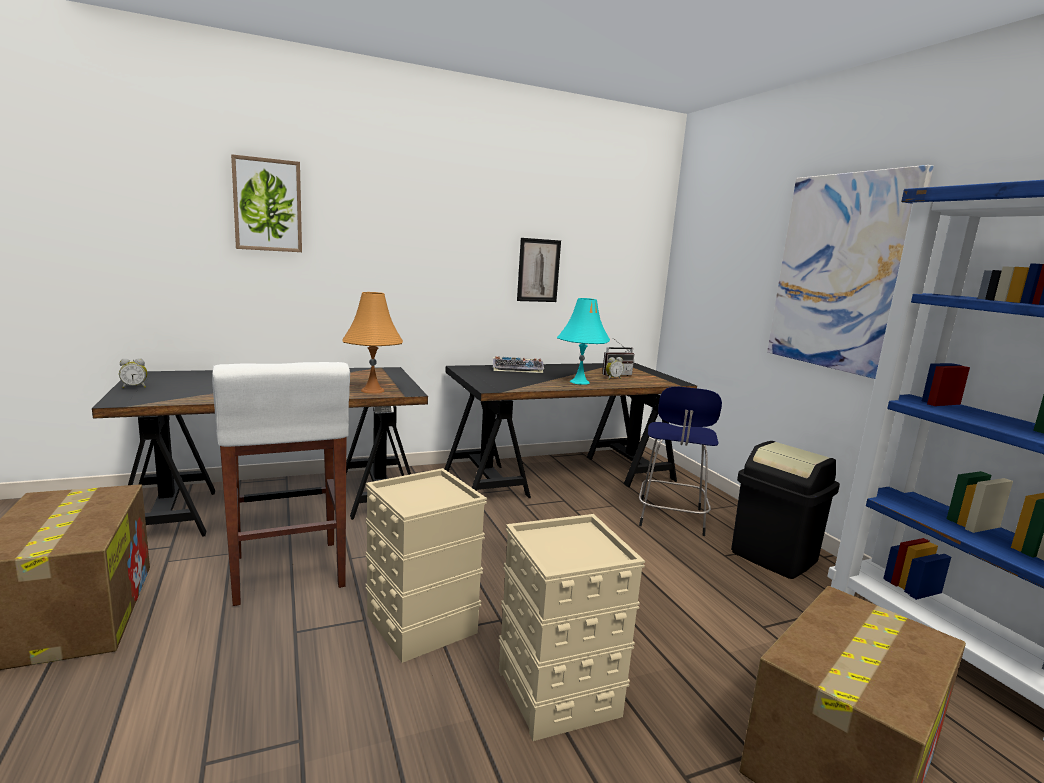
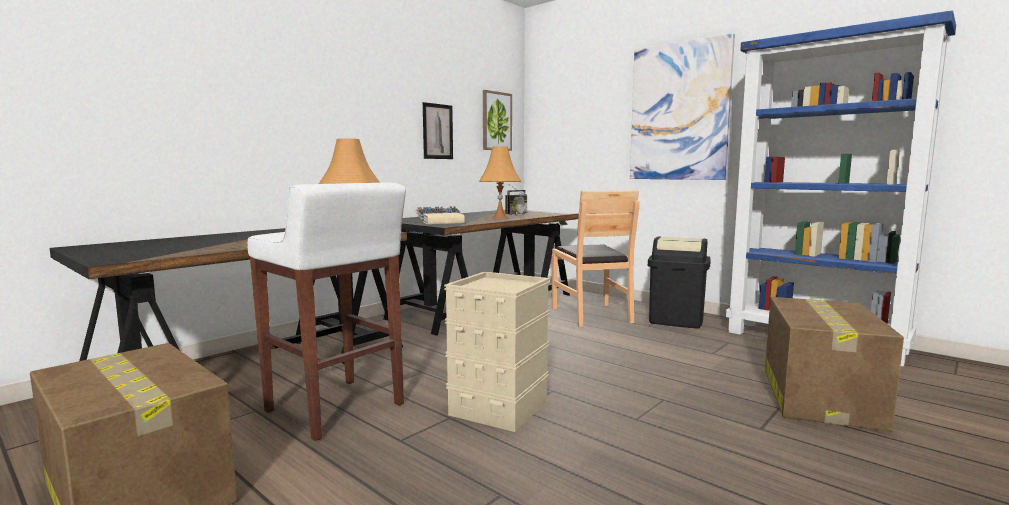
camera: 25 degrees left, 5 degrees down
(134, 387) = (94, 253): alarm clock -> none
(268, 205) = (199, 61): picture -> picture (496, 121)
(499, 383) = (443, 223): none -> beige book
(559, 693) = (643, 415): beige storage box -> none
(579, 382) = (500, 218): turquoise table lamp -> orange table lamp
(670, 519) = (592, 314): blue stool -> brown chair

